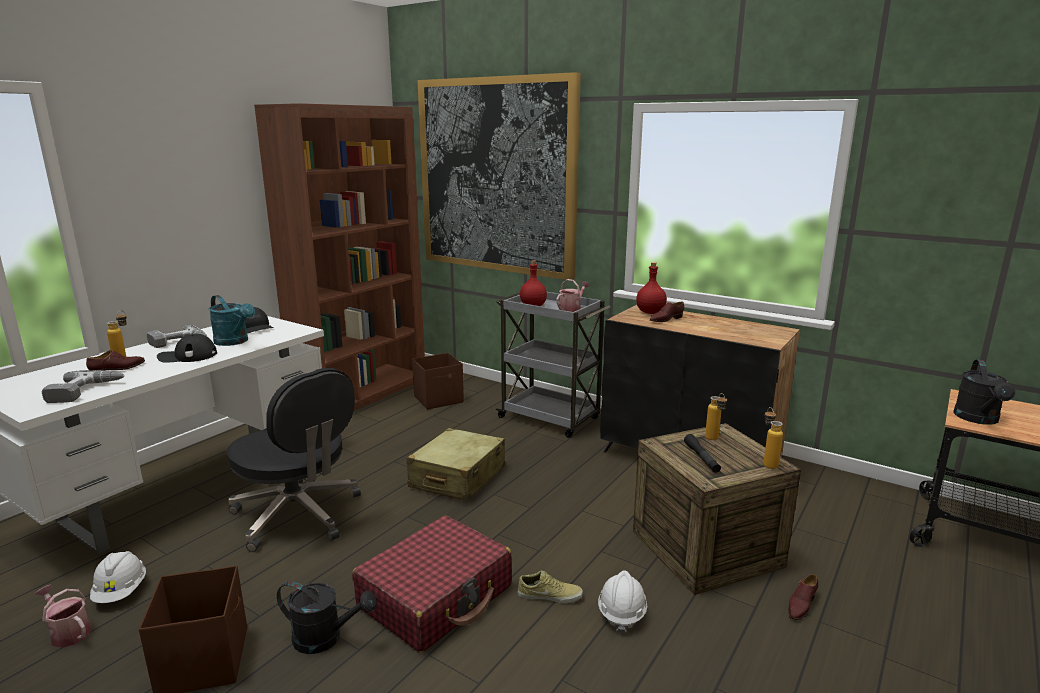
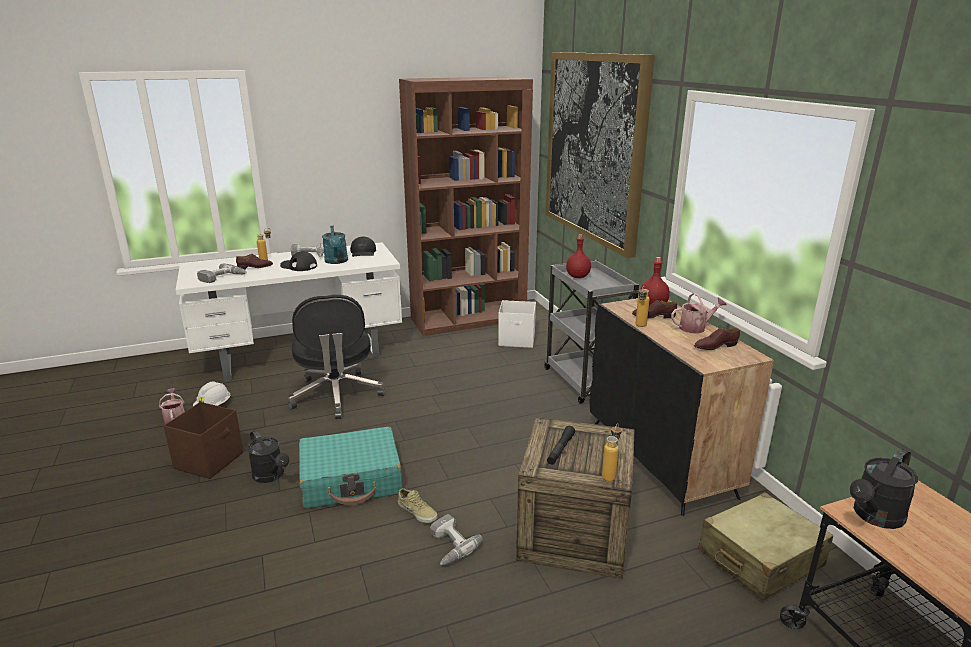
camera: 35 degrees right, 5 degrees up
(436, 596) = (351, 480): red suitcase -> turquoise suitcase
(439, 399) = (517, 340): brown storage box -> white storage box
(457, 478) = (458, 406): beige suitcase -> beige suitcase (760, 558)
(571, 309) = (605, 287): watering can -> watering can (695, 328)
(621, 613) = (448, 546): white hard hat -> power drill
(714, 440) = (597, 439): bottle -> bottle (640, 326)
(801, 605) = (591, 611): brown shoe -> brown shoe (715, 346)

